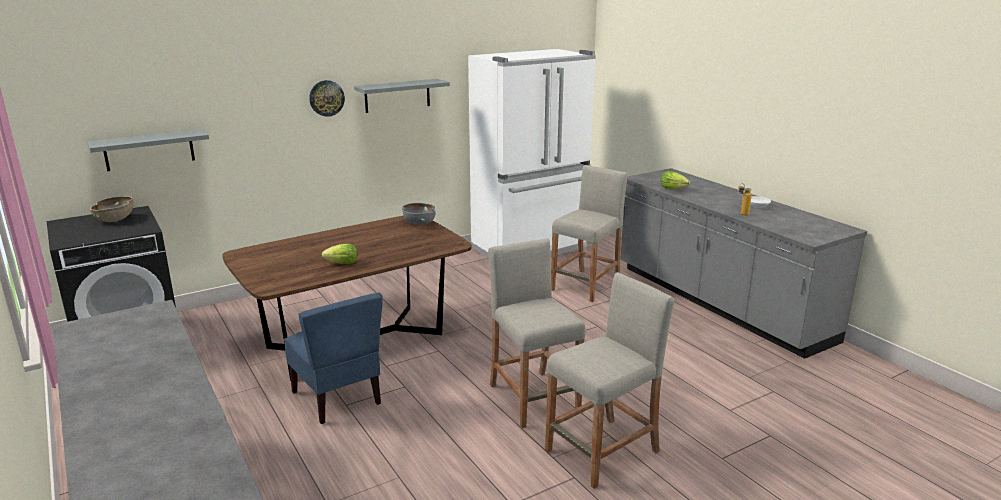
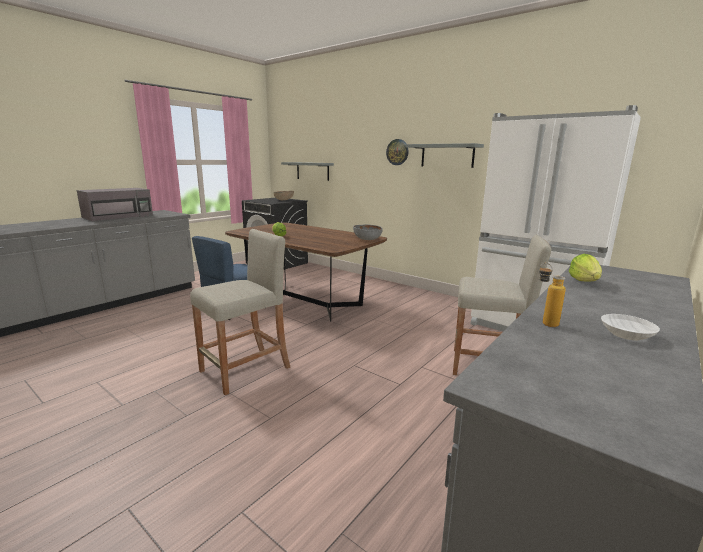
camera: 70 degrees right, 5 degrees down
(111, 363) = (119, 216): none -> grey microwave
(603, 451) = (158, 415): beige stool -> none

